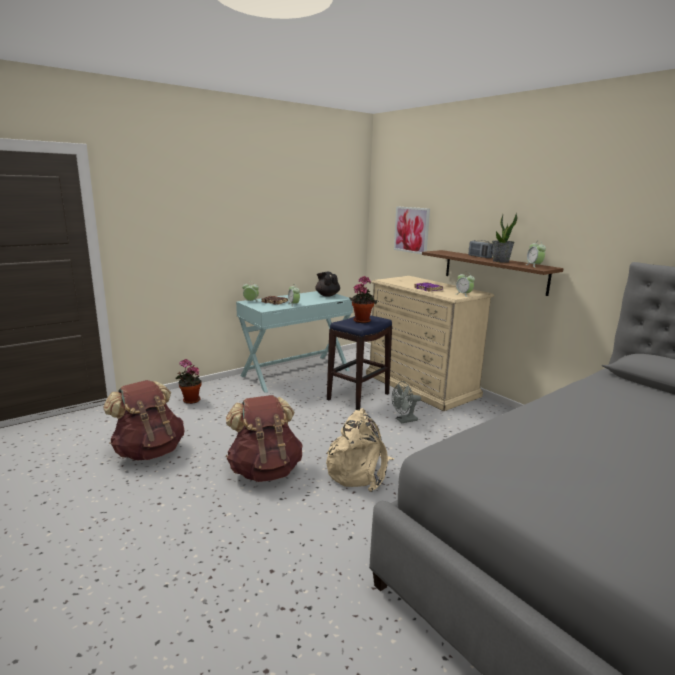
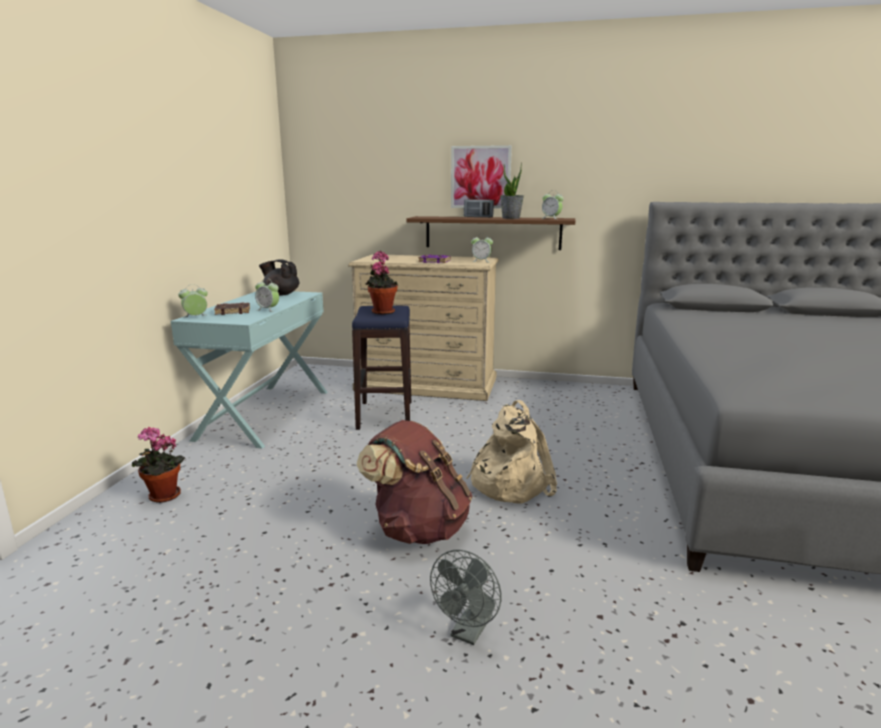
camera: 40 degrees left, 0 degrees up
(149, 451) = (216, 585): brown backpack -> none
(404, 420) = (467, 421): grey fan -> grey fan (468, 632)
(411, 230) = (364, 195): picture -> picture (480, 177)

